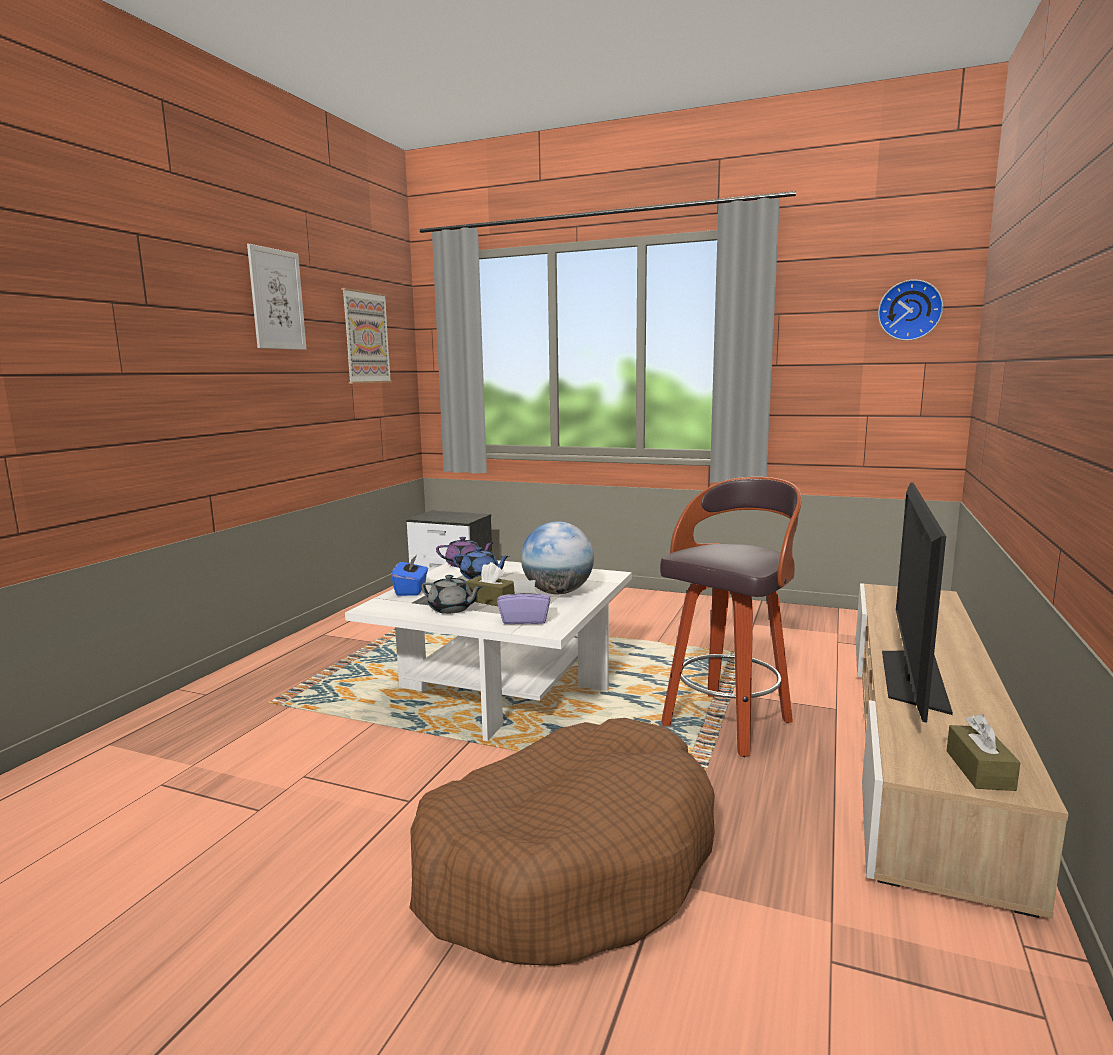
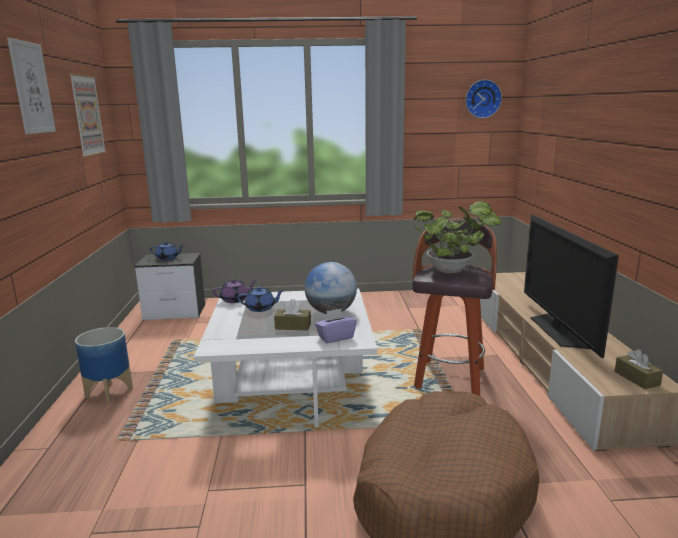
camera: 25 degrees left, 5 degrees up
(308, 654) = (108, 392): none -> planter
(411, 590) = (223, 328): blue tissue box -> none
(448, 516) = (167, 258): none -> blue teapot
(451, 609) = (274, 338): grey teapot -> none
(727, 551) = (452, 271): none -> potted plant

